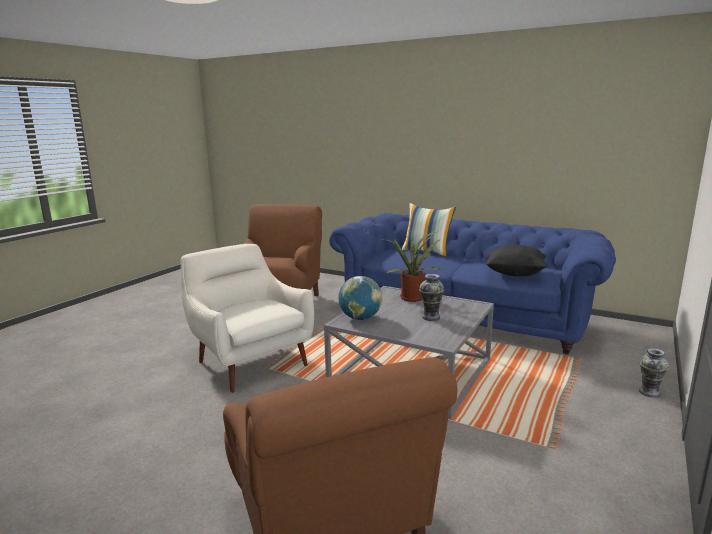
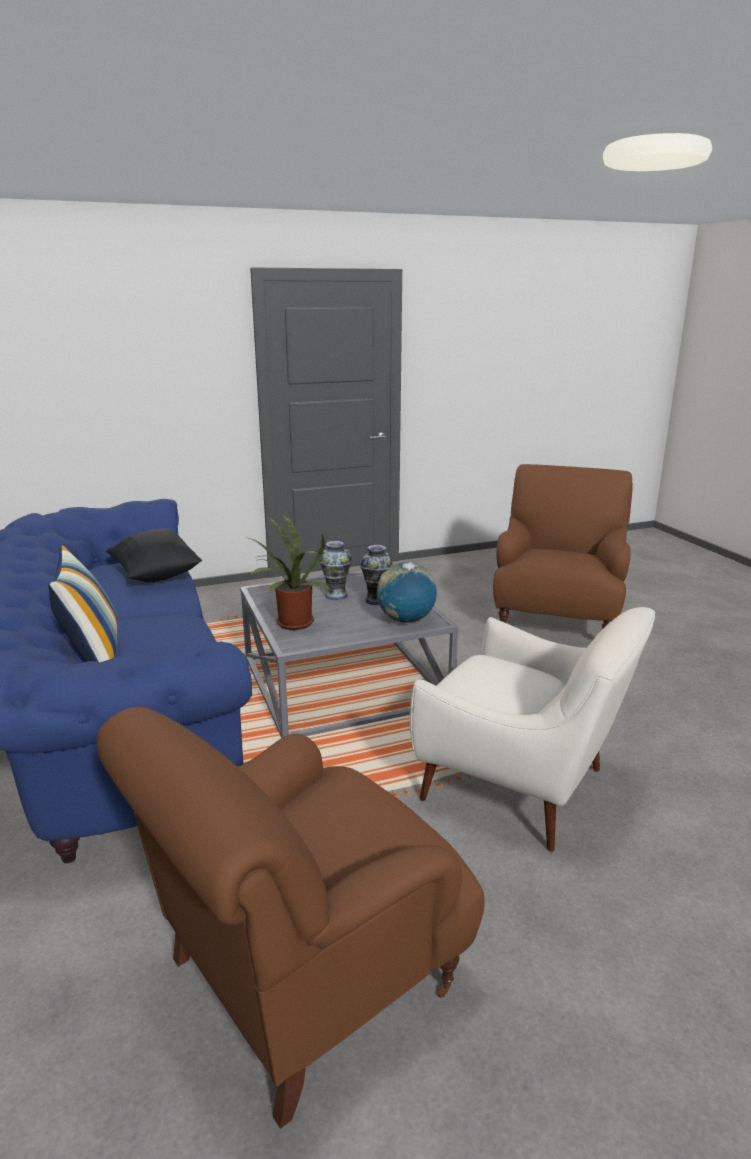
camera: 140 degrees left, 5 degrees up
(250, 362) = (522, 788): white armchair -> white armchair turned 60 degrees counterclockwise
(648, 392) = (216, 593): vase -> vase (376, 600)

